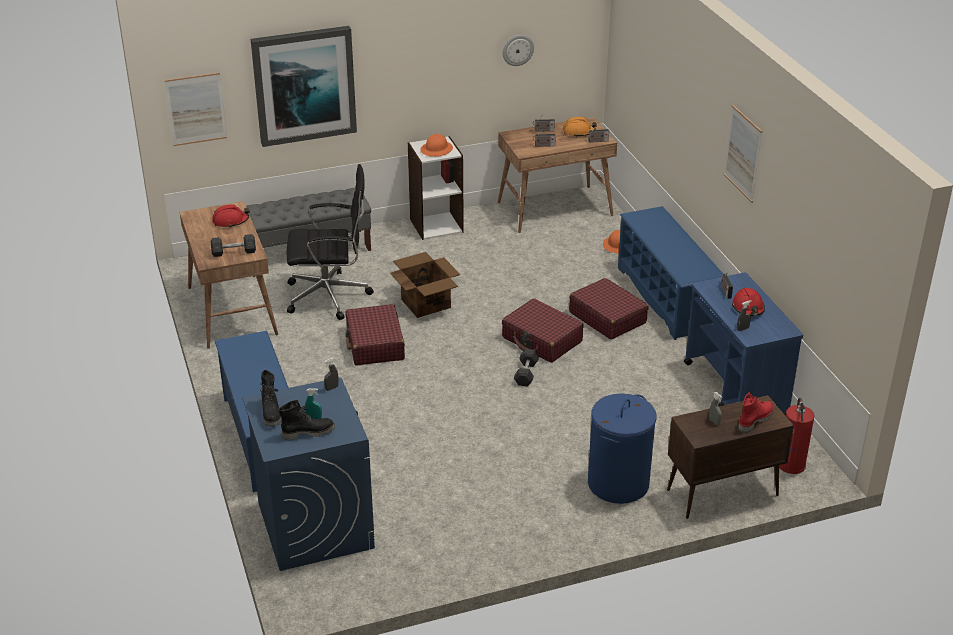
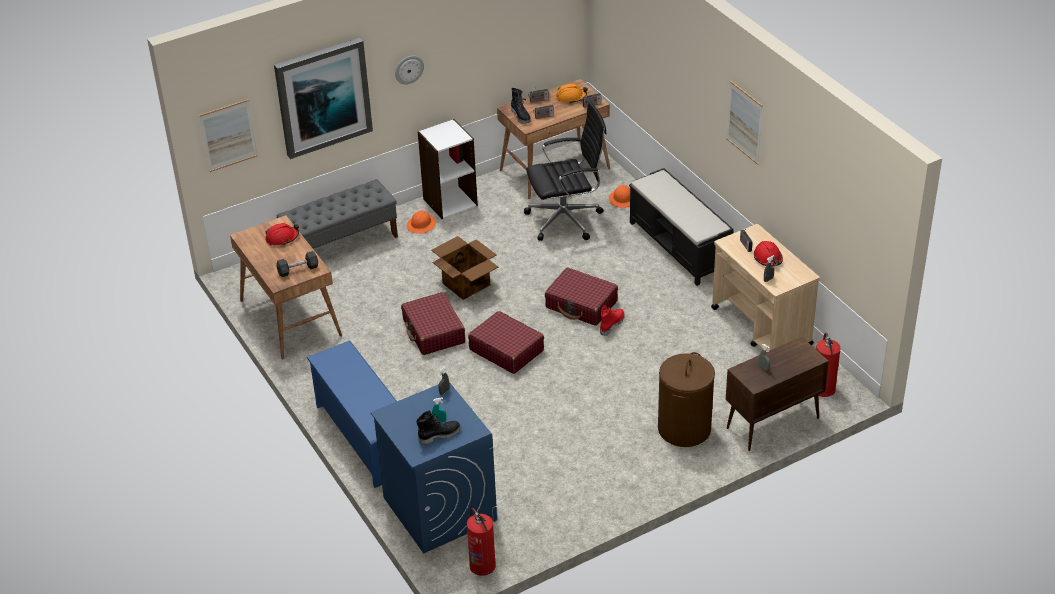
camera: 10 degrees left, 5 degrees up
(271, 413) = (401, 423): black boot -> black boot (521, 116)
(330, 296) = (376, 290): black office chair -> black office chair (566, 219)
(340, 594) = (482, 564): none -> fire extinguisher
(436, 150) = (447, 135): orange hard hat -> orange hard hat (421, 225)
(517, 49) = (509, 31): wall clock -> wall clock (409, 69)
(526, 373) = (577, 339): grey dumbbell -> none
(607, 317) = (633, 274): red suitcase -> red suitcase (506, 350)
(618, 483) = (684, 429): blue laundry basket -> brown laundry basket
(666, 298) = (680, 247): blue shoe rack -> black bench
(736, 390) = (761, 327): blue cart -> beige cart
(754, 420) = (796, 361): red boot -> red boot (611, 324)

